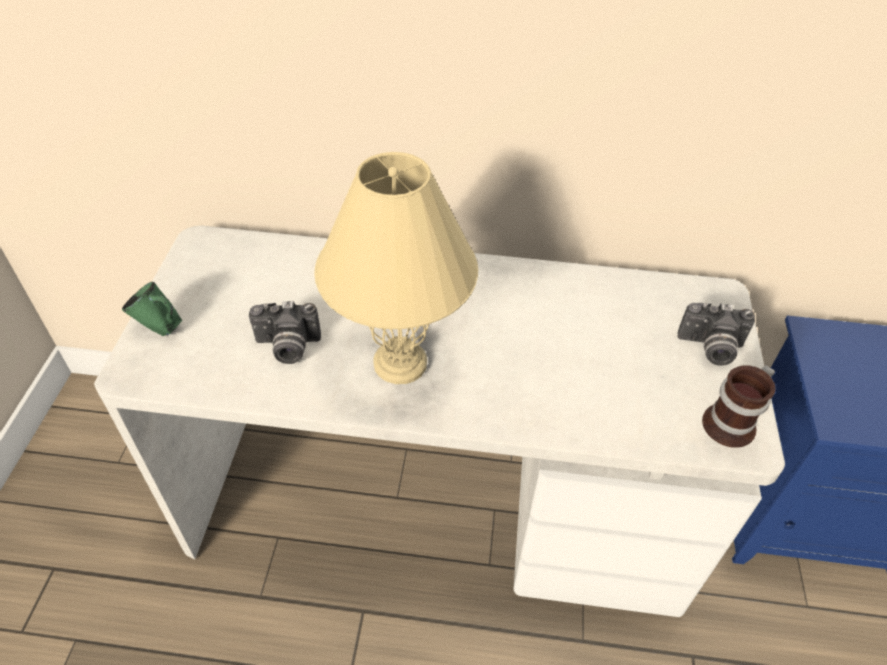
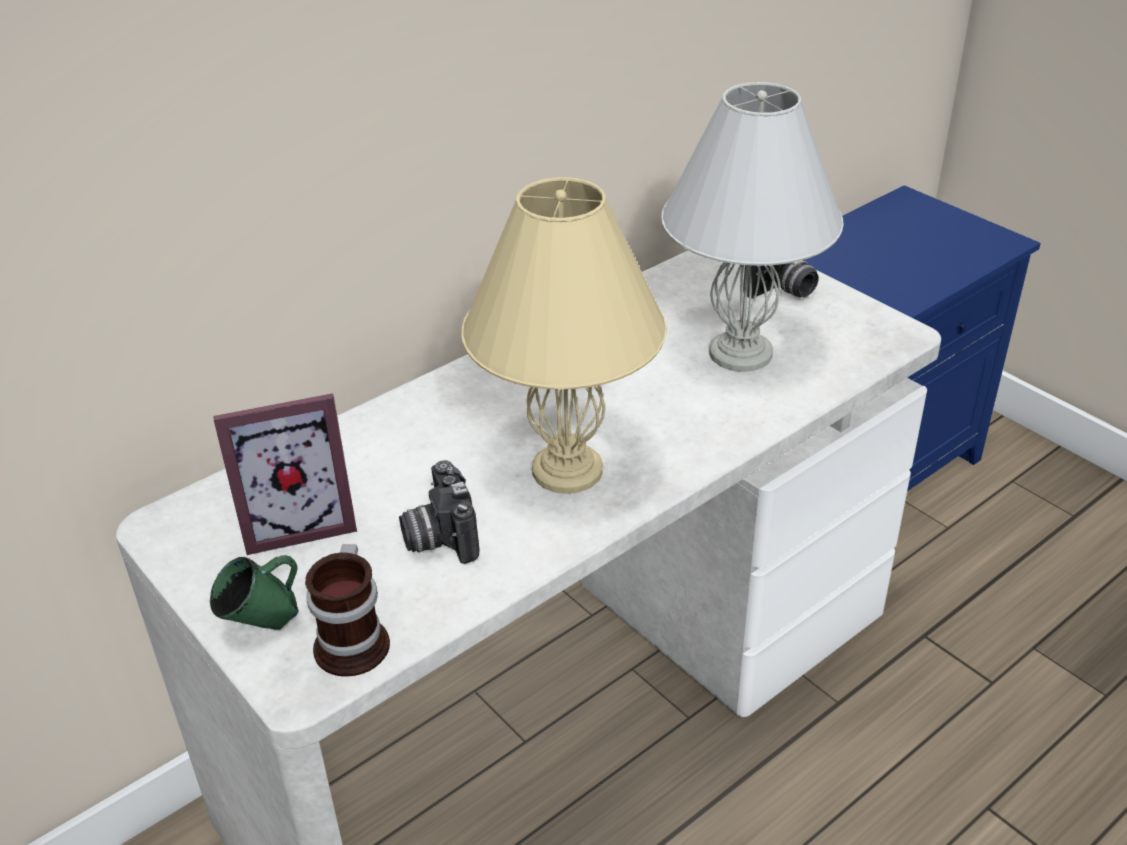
camera: 45 degrees left, 10 degrees down
(247, 286) = (298, 522): none -> picture frame
(287, 347) = (438, 537): camera -> camera turned 120 degrees clockwise
(612, 370) = (741, 352): none -> white table lamp
(734, 424) = (872, 327): mug -> mug (356, 640)

